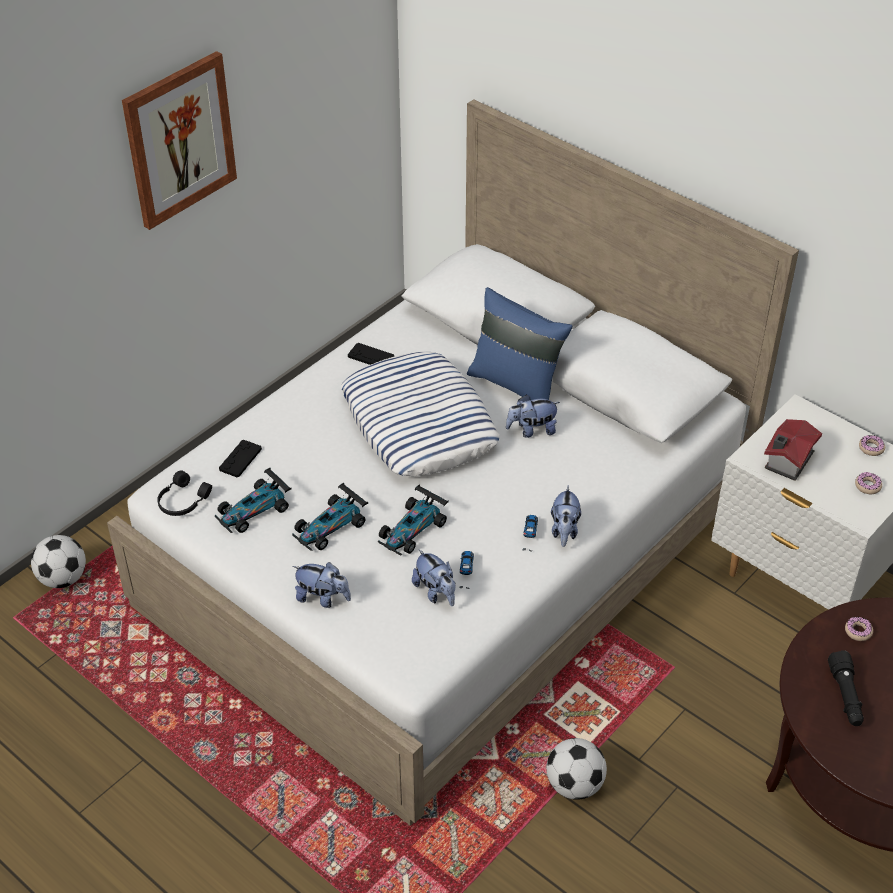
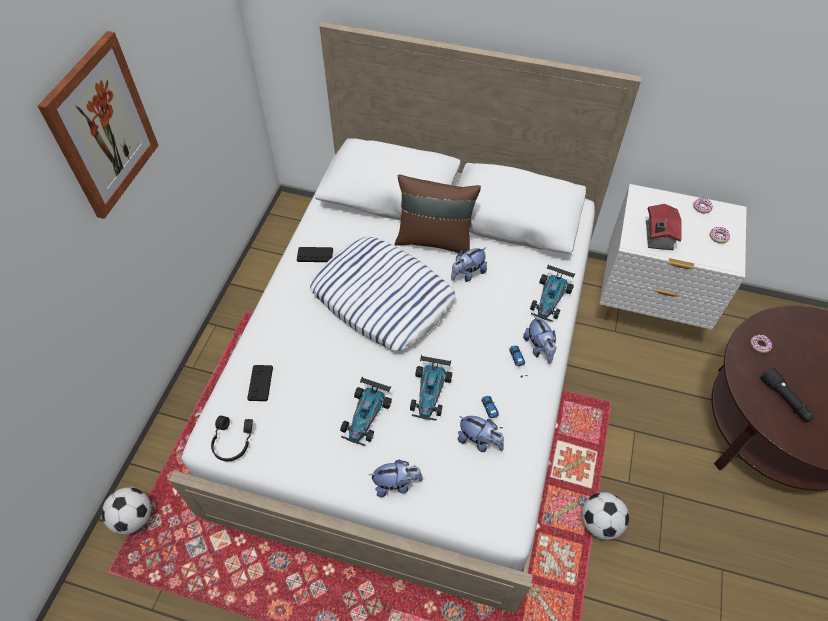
camera: 25 degrees left, 10 degrees up
(254, 510) = (296, 426): toy car -> toy car (550, 299)
(516, 384) = (434, 240): blue pillow -> brown pillow

